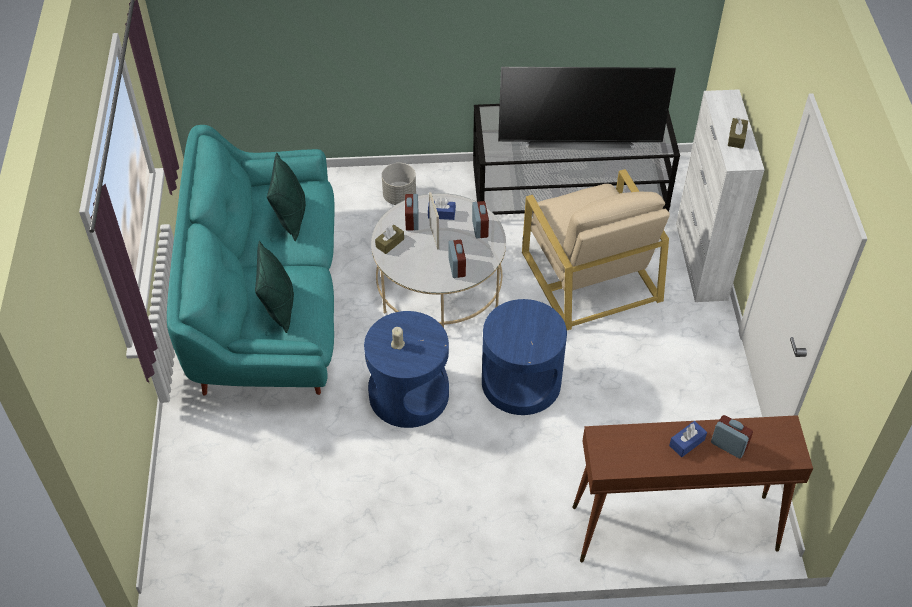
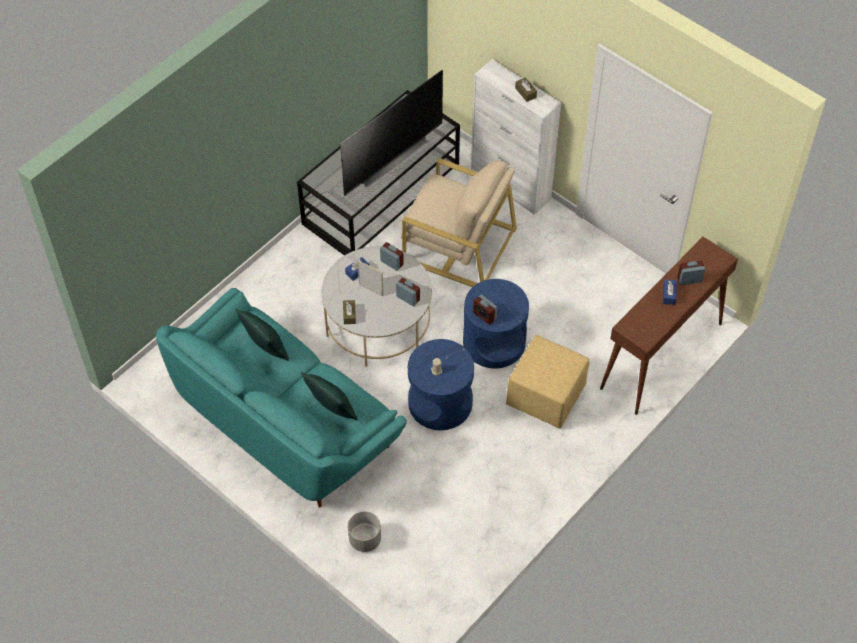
camera: 45 degrees left, 5 degrees up
(399, 196) = (282, 284): grey planter -> grey planter (364, 539)
(412, 221) = (345, 290): alarm clock -> alarm clock (484, 316)
(511, 470) = (546, 396): none -> yellow ottoman

